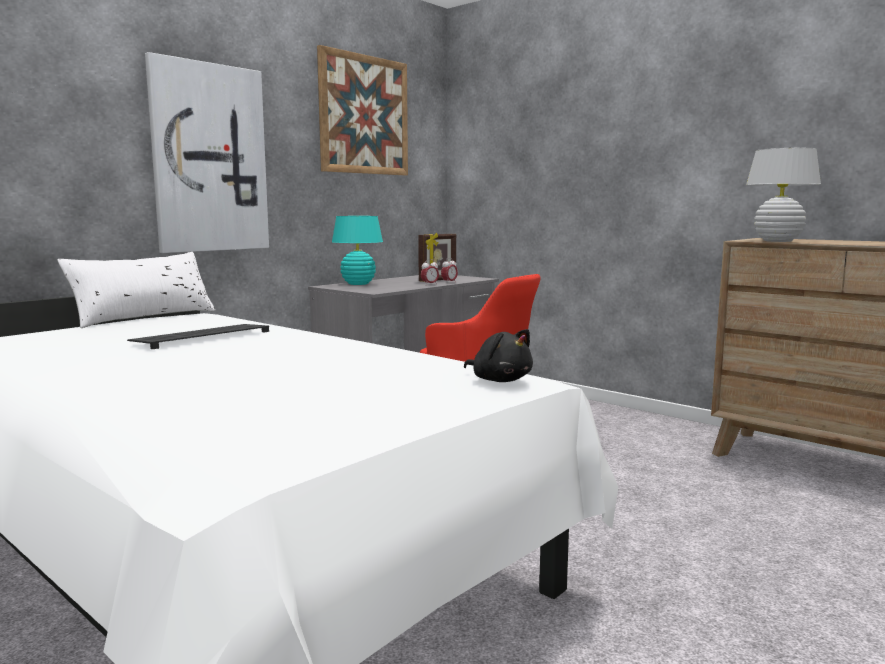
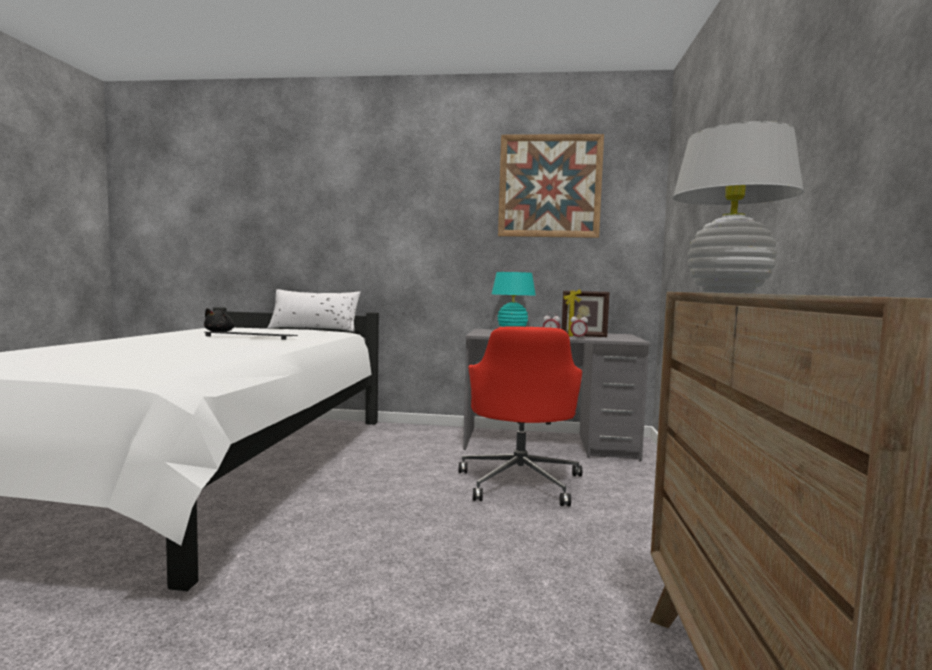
camera: 55 degrees right, 5 degrees down
(209, 158) = (400, 230): picture -> none
(500, 380) = (139, 373): black plush toy -> black plush toy (220, 332)

